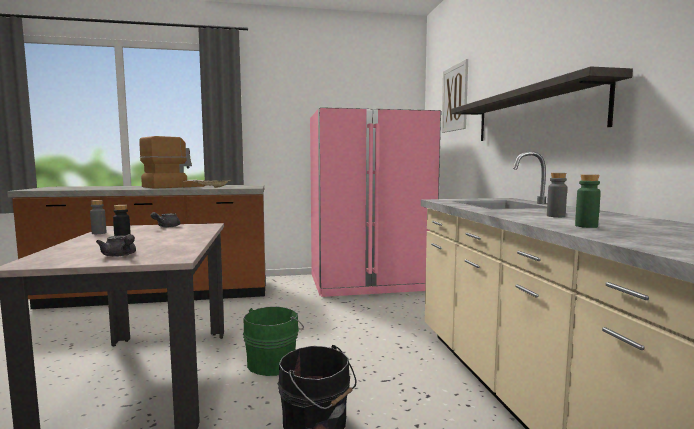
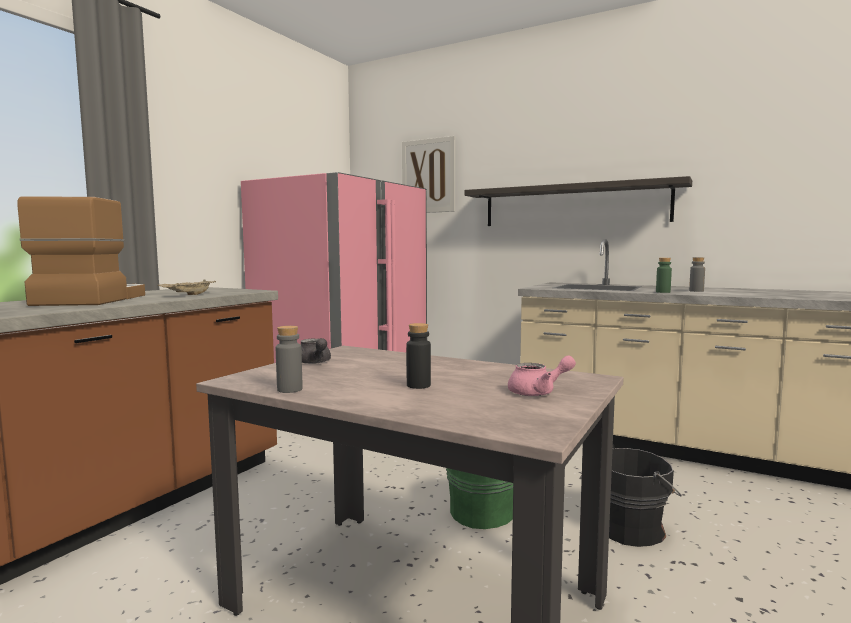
camera: 50 degrees left, 0 degrees up
(120, 255) = (538, 392): grey teapot -> pink teapot
(586, 226) = (756, 294): green bottle -> green bottle (663, 292)

